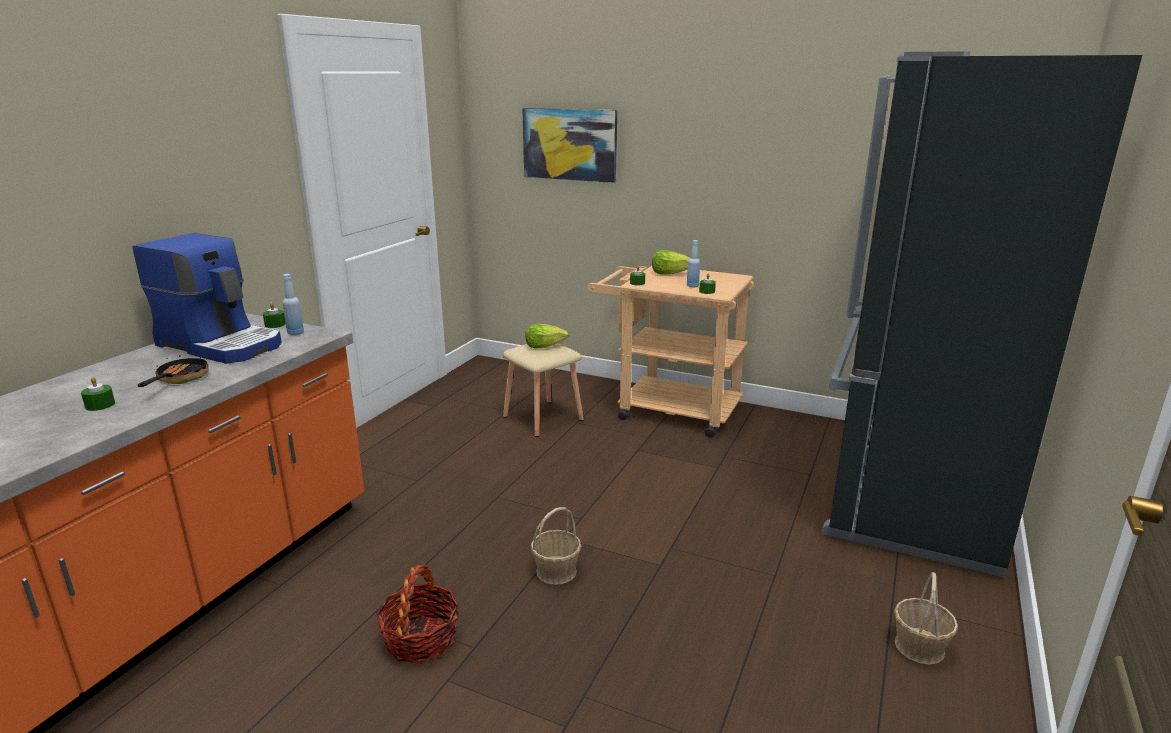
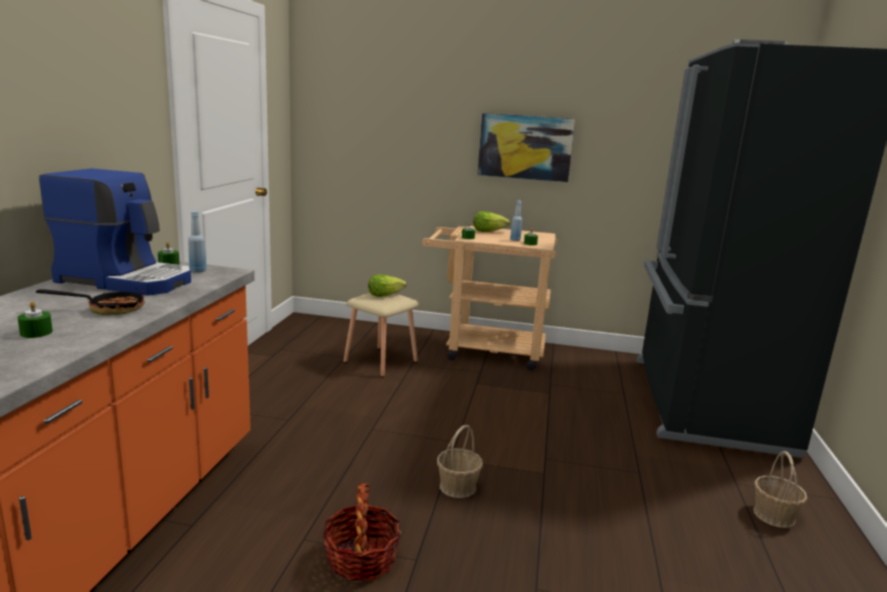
camera: 15 degrees left, 5 degrees down
(179, 380) = (107, 309): frying pan -> frying pan turned 90 degrees clockwise
(570, 144) = (393, 120): picture -> picture (525, 147)

